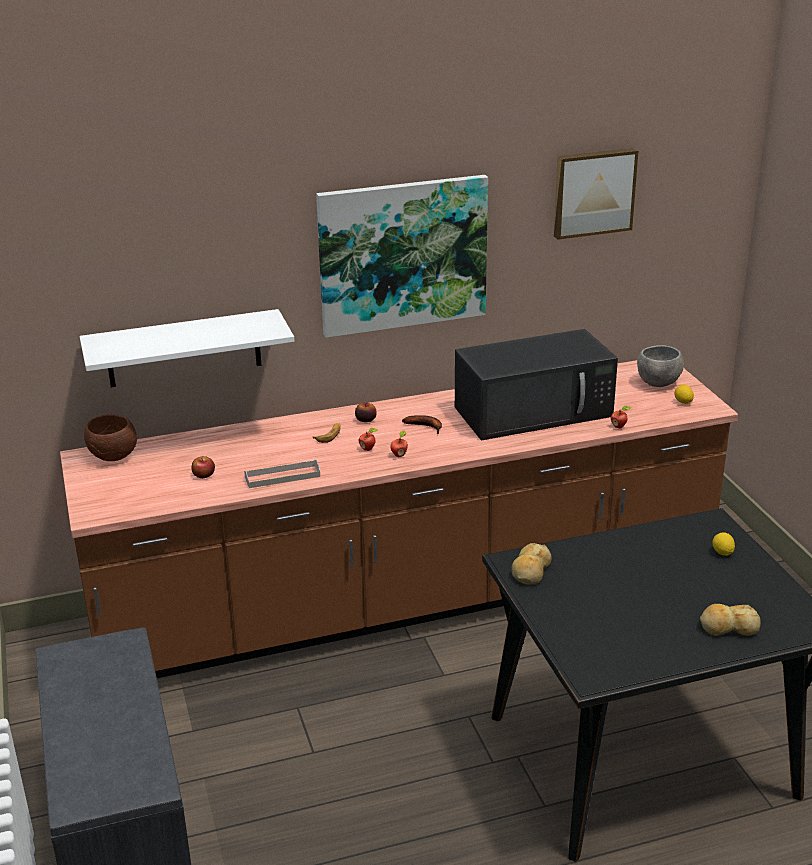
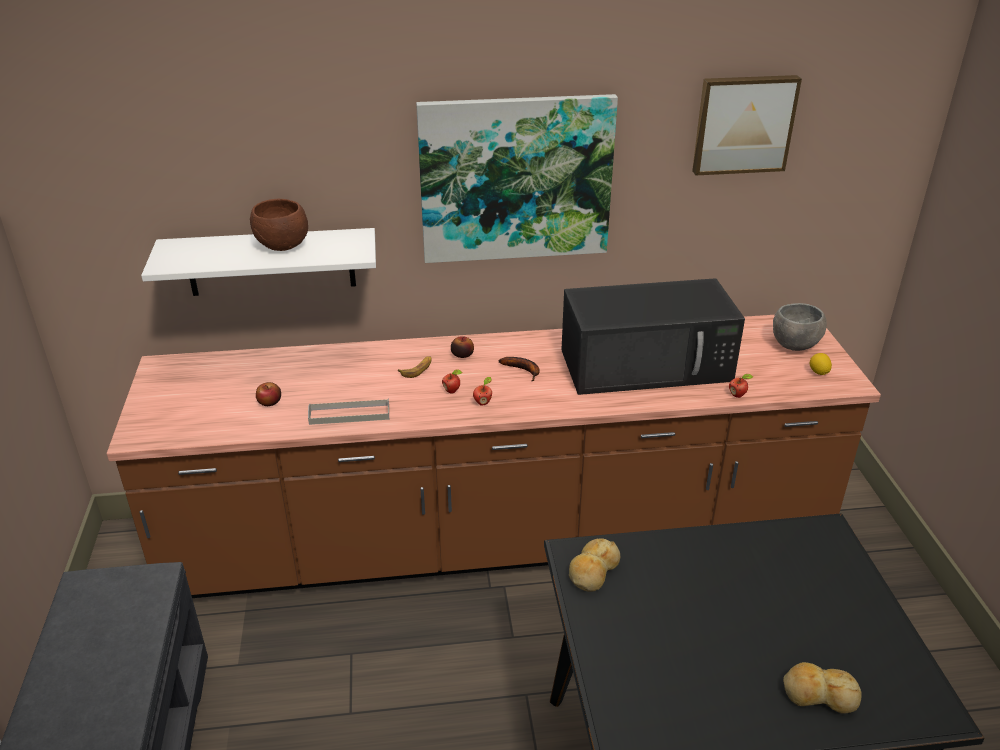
camera: 10 degrees right, 5 degrees up
(113, 456) = (190, 368): brown bowl -> brown bowl (283, 246)
(722, 553) = (830, 578): lemon -> none

